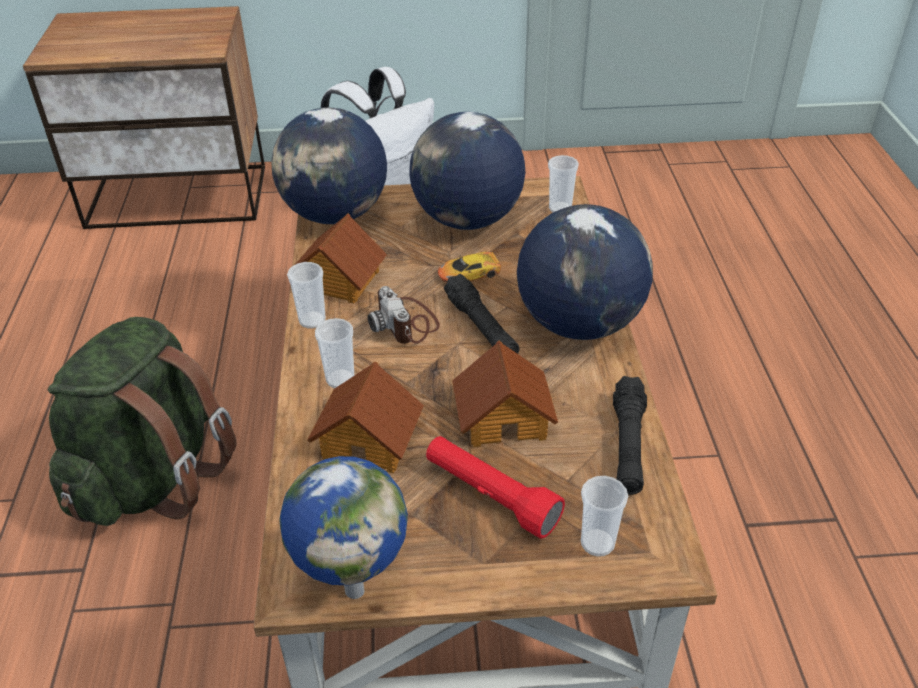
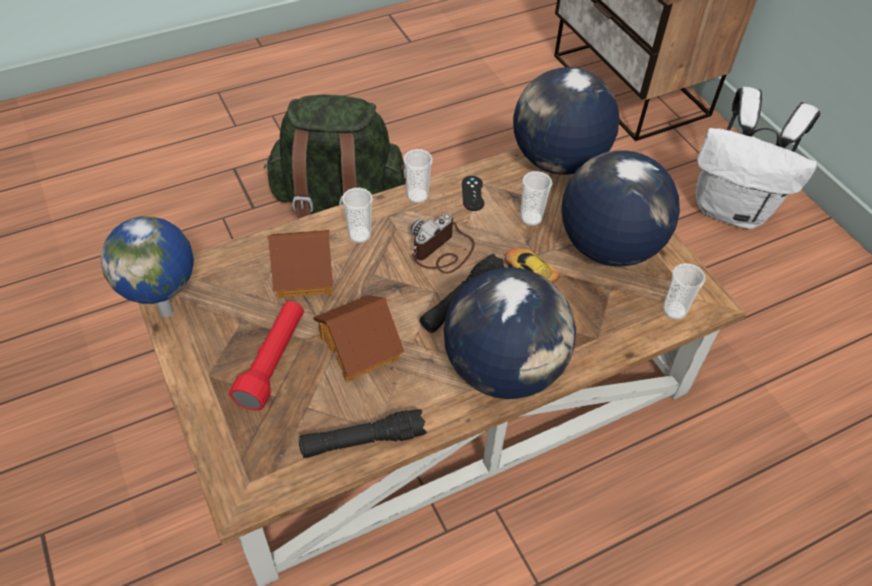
camera: 65 degrees right, 10 degrees up
(338, 281) = (472, 193): toy house -> black game controller
(597, 543) = (247, 443): cup -> cup (531, 218)

